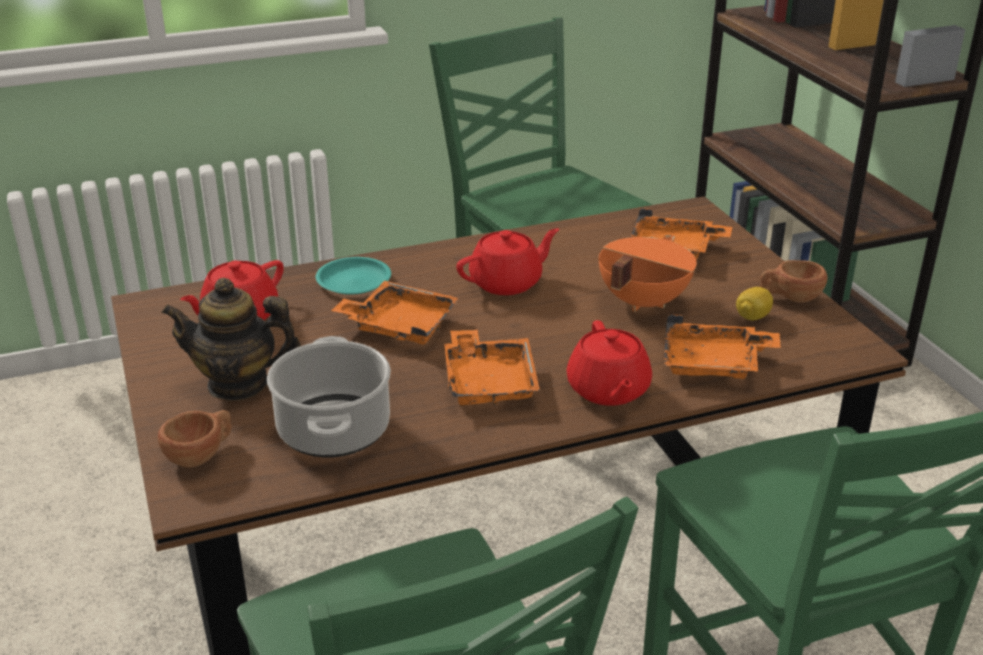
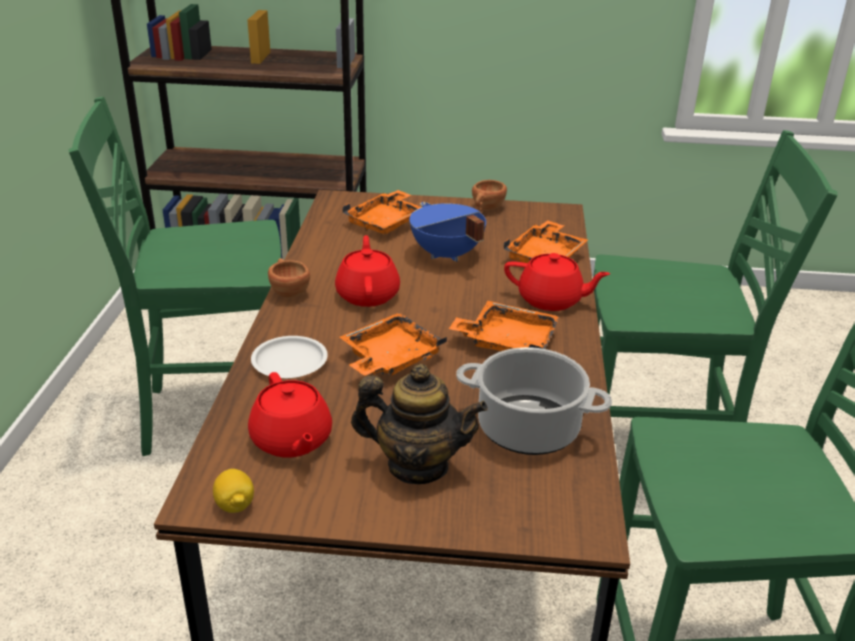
camera: 65 degrees left, 0 degrees up
(201, 455) = (523, 510): brown cup -> brown cup (288, 291)
(238, 384) = (417, 465): teapot -> teapot turned 105 degrees counterclockwise
(354, 280) = (289, 362): turquoise plate -> white plate
(641, 301) = (445, 255): orange cooking pot -> blue cooking pot
(752, 317) = (499, 227): lemon -> lemon (235, 505)

